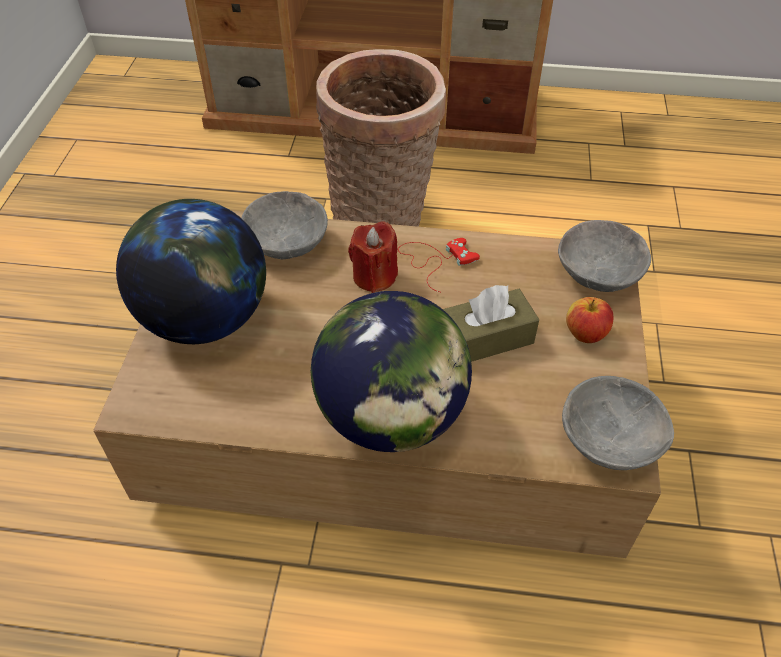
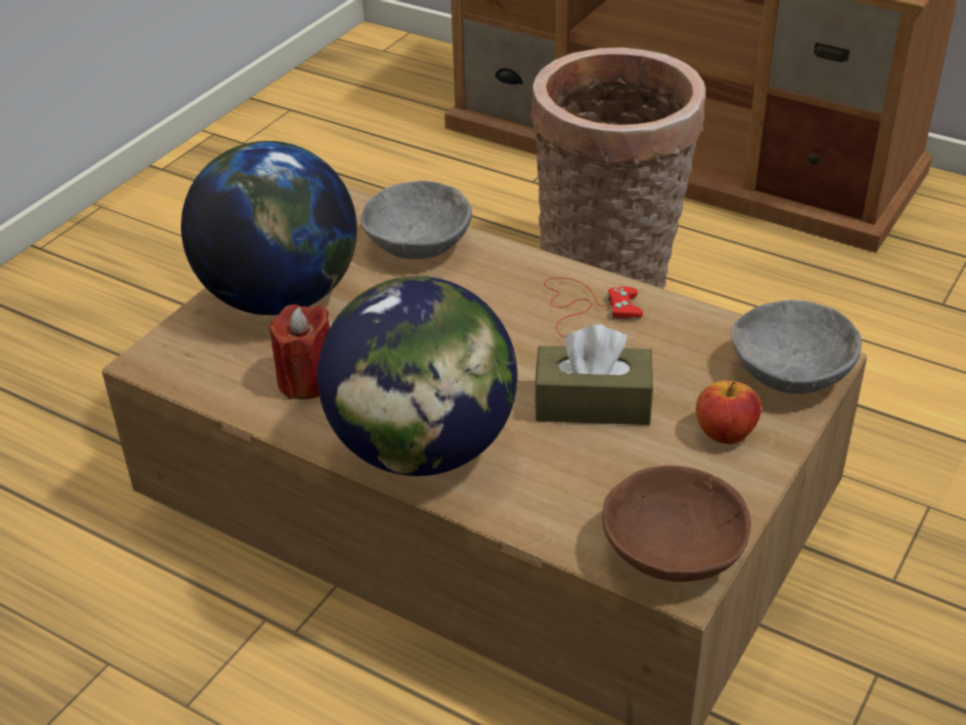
camera: 25 degrees right, 10 degrees down
(374, 276) = (499, 304): red candle -> red candle (307, 381)
(607, 441) = (670, 553): grey bowl -> brown bowl

